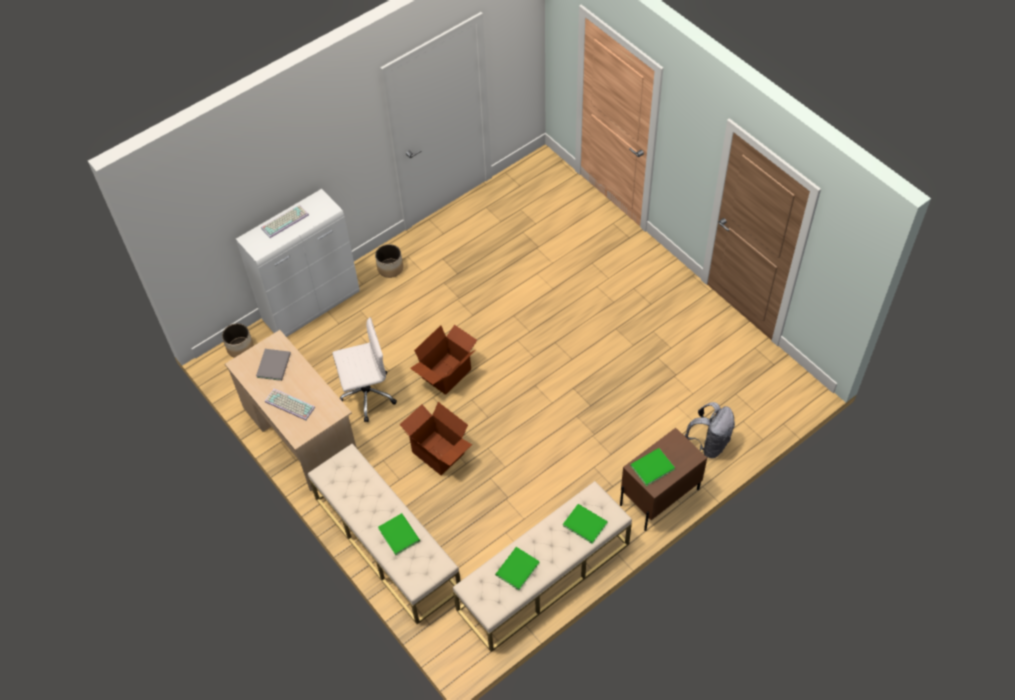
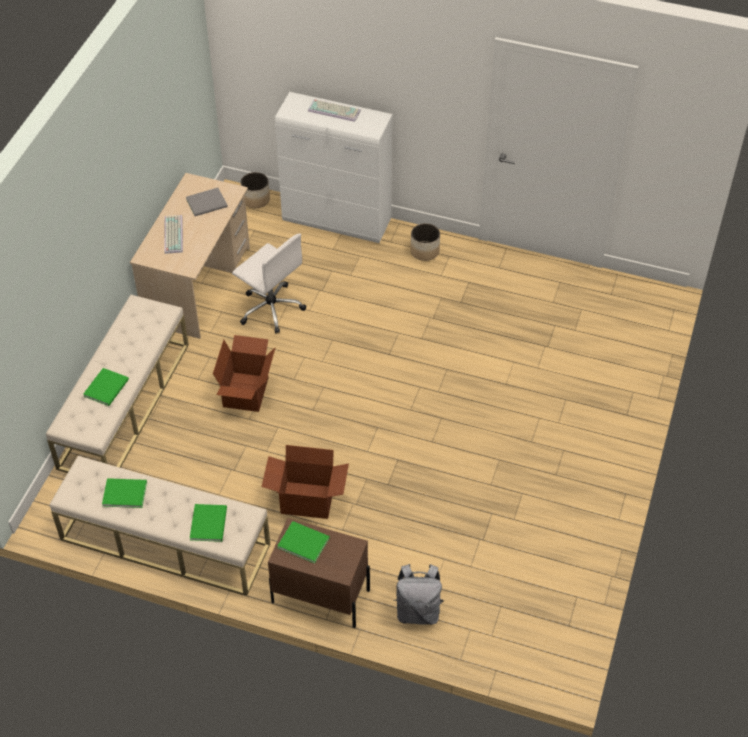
camera: 55 degrees right, 5 degrees down
(447, 374) = (338, 354): cardboard box -> cardboard box (307, 501)

